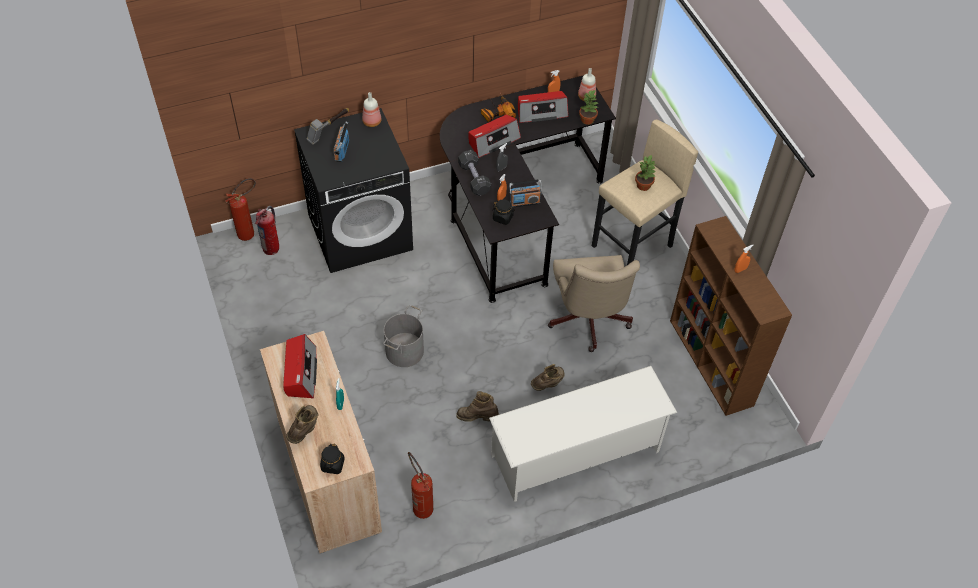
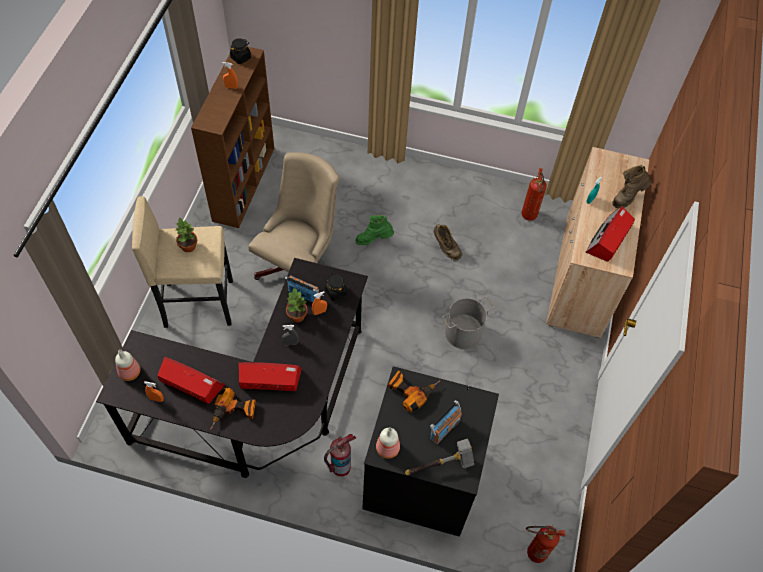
camera: 145 degrees left, 5 degrees up
(271, 248) = (519, 516): fire extinguisher -> fire extinguisher (340, 467)
(333, 465) = (620, 164): black jar -> black jar (241, 57)
(383, 160) = (410, 390): none -> power drill
(474, 179) = (326, 347): black dumbbell -> none
(548, 384) = (374, 239): brown boot -> green boot
(576, 453) = (397, 186): white shoe rack -> none
(587, 120) = (159, 344): potted plant -> potted plant (297, 315)

